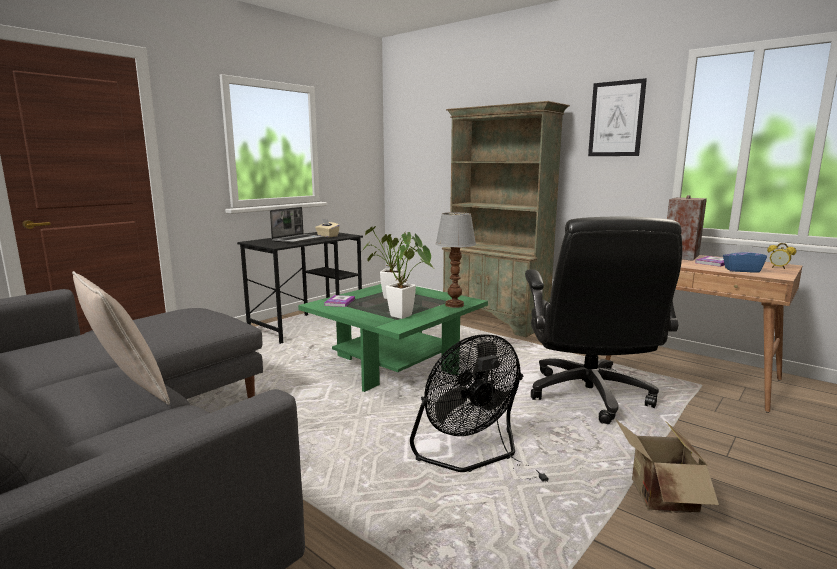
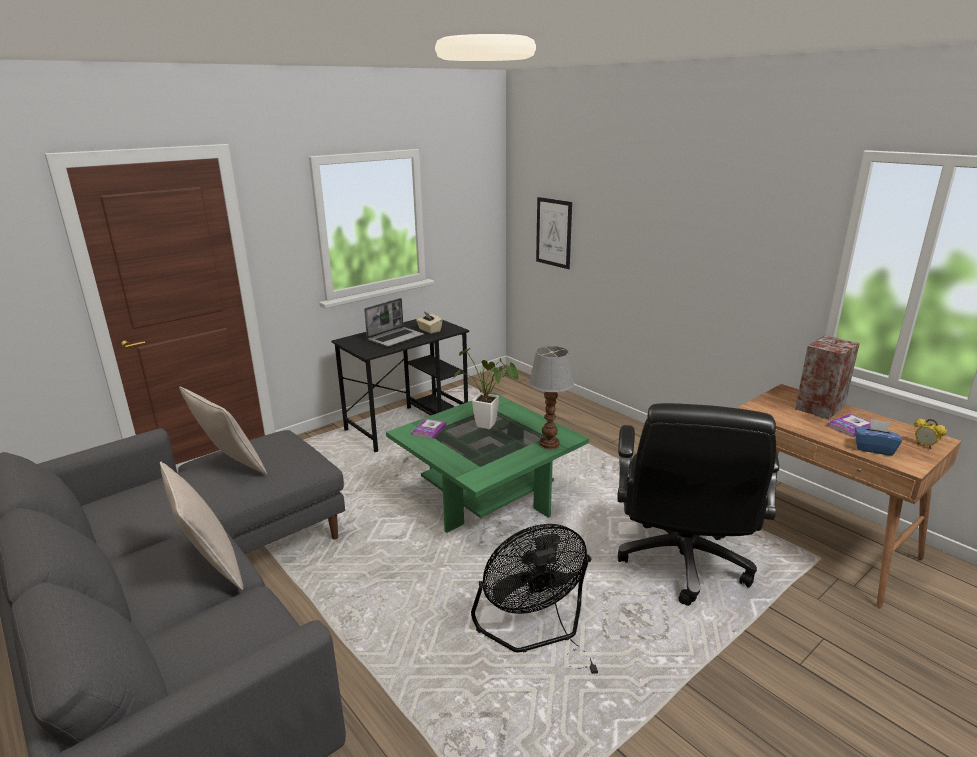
camera: 10 degrees right, 10 degrees up
(142, 326) = (230, 468): none -> beige pillow
(404, 317) = (489, 462): potted plant -> none
(495, 321) = (616, 431): green bookcase -> none
(616, 119) = (770, 220): picture -> picture (554, 232)
(659, 498) = (701, 709): cardboard box -> none

